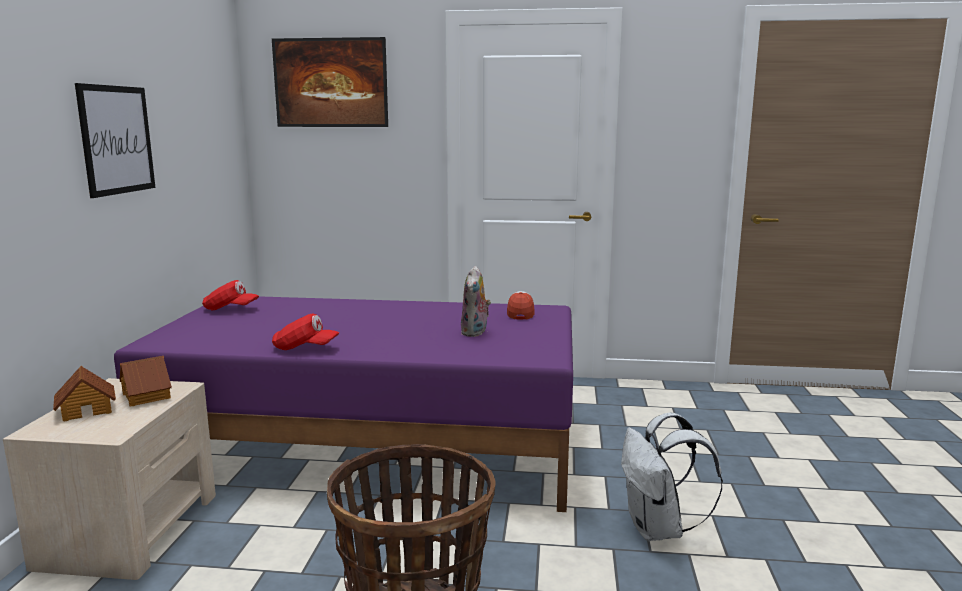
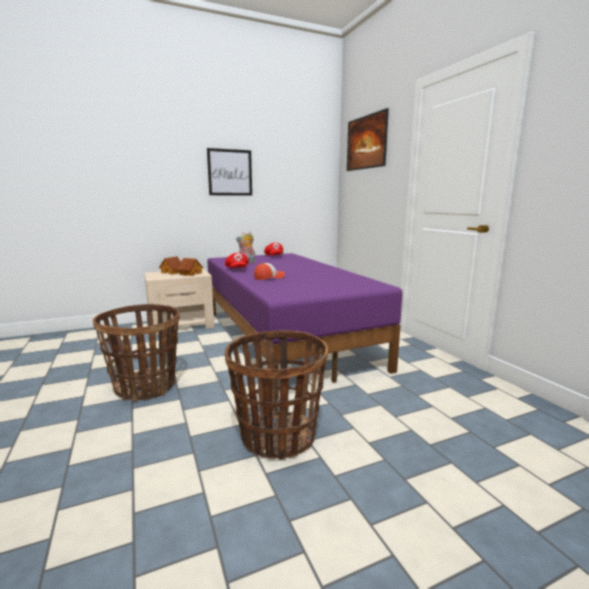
camera: 60 degrees right, 0 degrees up
(475, 332) = (303, 282): plush toy -> plush toy (247, 262)
(520, 313) = (358, 283): cap -> cap (269, 278)
(658, 530) = (277, 436): white backpack -> basket

